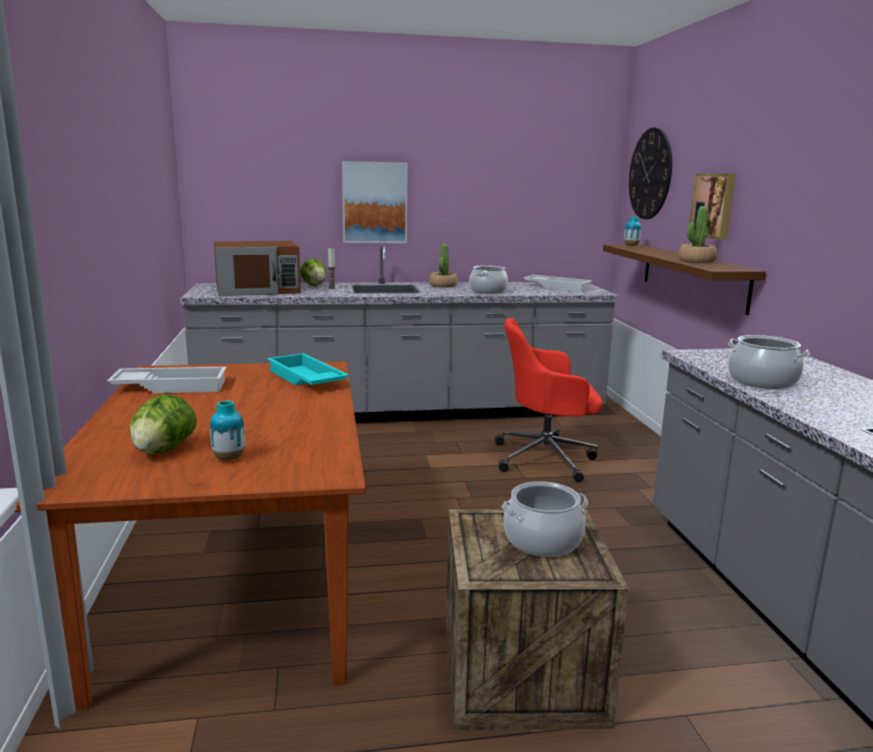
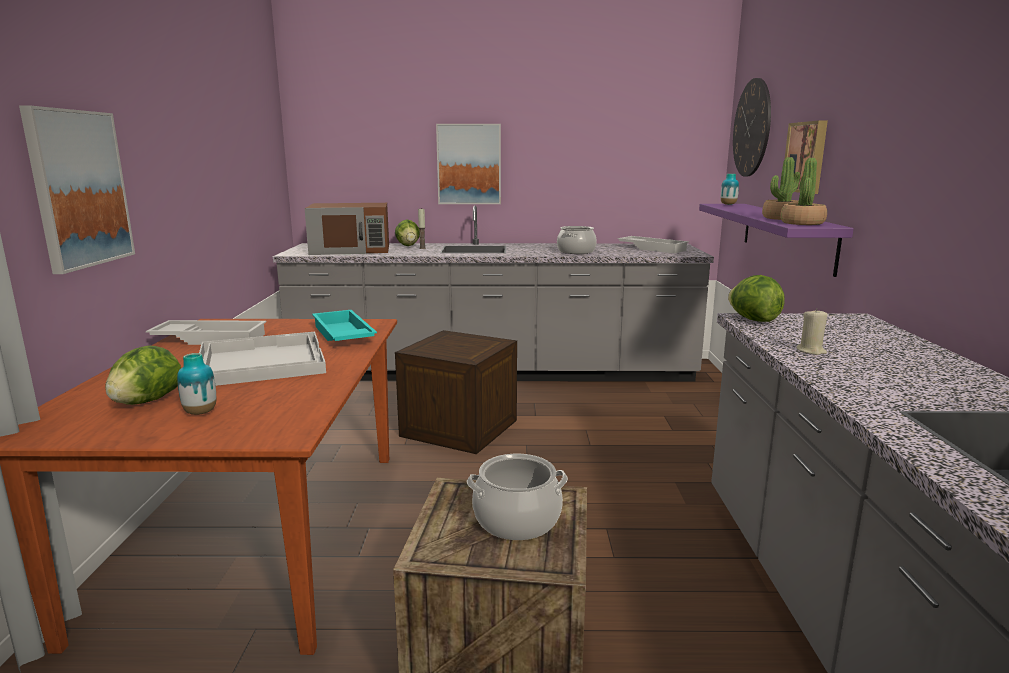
camera: 10 degrees right, 0 degrees up
(60, 235) = (79, 189): none -> picture
(245, 407) = (260, 361): none -> white tray
(392, 468) = (459, 428): none -> crate
(443, 285) = (534, 246): potted plant -> potted plant (802, 223)
(546, 458) = (621, 425): red office chair -> none
(692, 276) = (786, 235): brown shelf -> purple shelf
(696, 355) = (753, 320): none -> lettuce
(762, 381) = (811, 351): cooking pot -> beige candle

